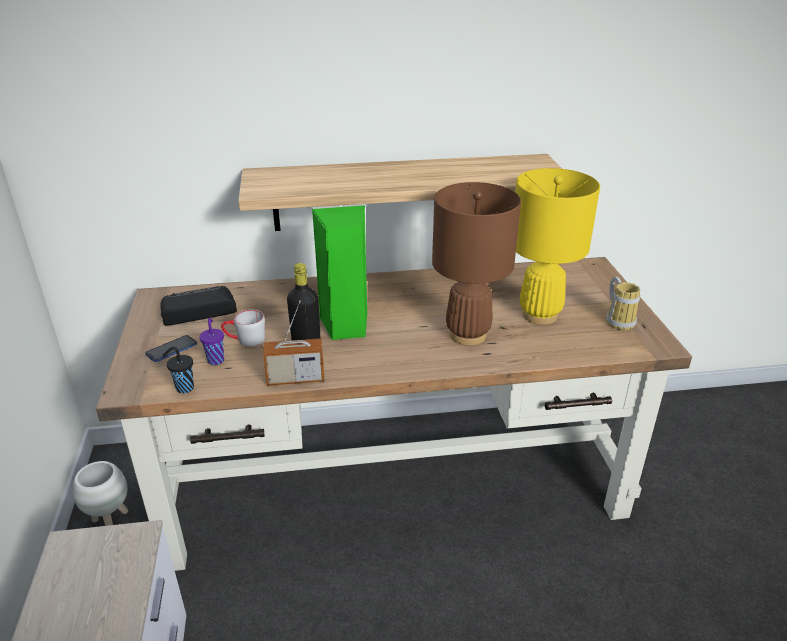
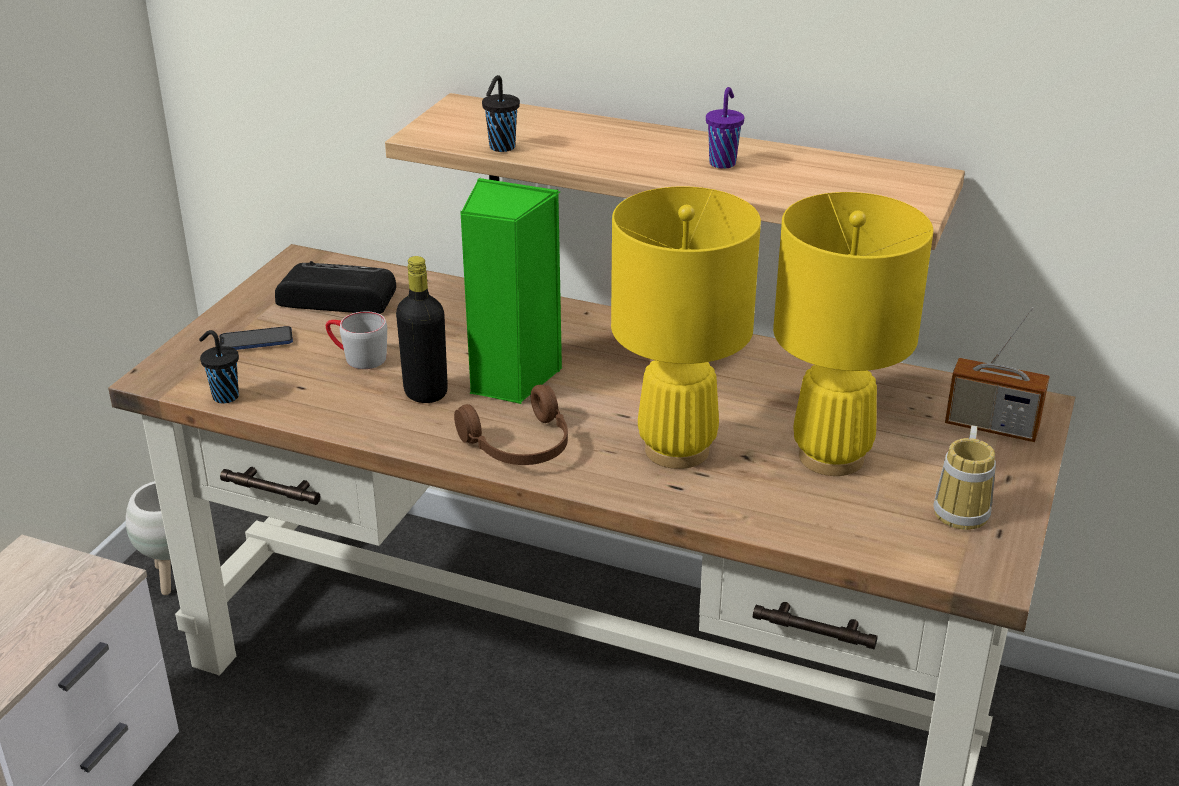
camera: 30 degrees right, 0 degrees up
(216, 360) = (296, 372): purple cup -> purple cup (723, 163)
(295, 378) = (369, 430): radio -> radio (991, 427)
(312, 189) = (501, 148): none -> black cup
(388, 359) = (520, 446): none -> brown headphones
(468, 334) = (677, 450): brown table lamp -> yellow table lamp

